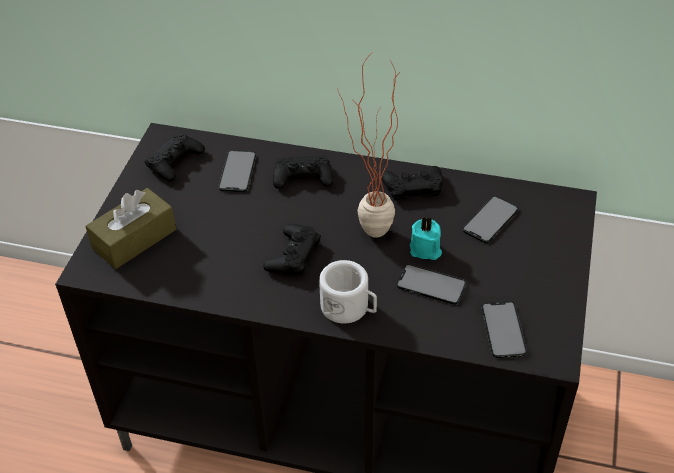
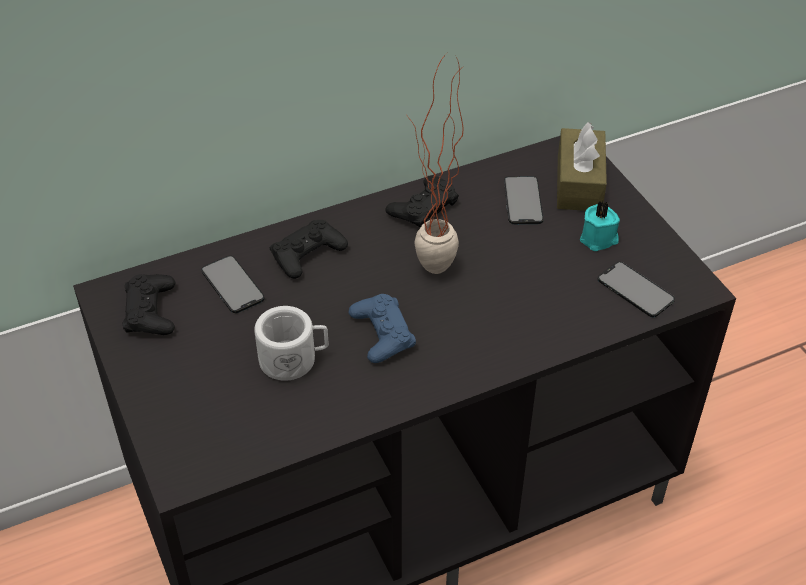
camera: 40 degrees left, 0 degrees up
(134, 239) = (197, 414): brown tissue box -> brown tissue box (579, 183)
(293, 255) = (382, 333): black game controller -> blue game controller
(349, 308) = (489, 350): white mug -> white mug (294, 359)
(425, 250) = (497, 258): turquoise candle -> turquoise candle (599, 239)
(431, 285) = (536, 287): phone -> none

